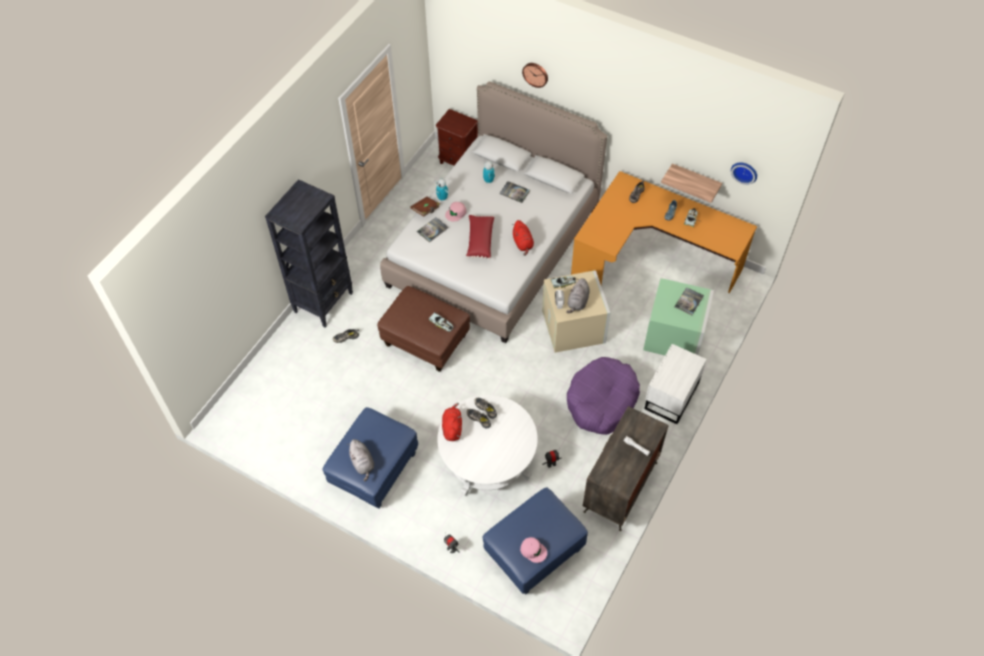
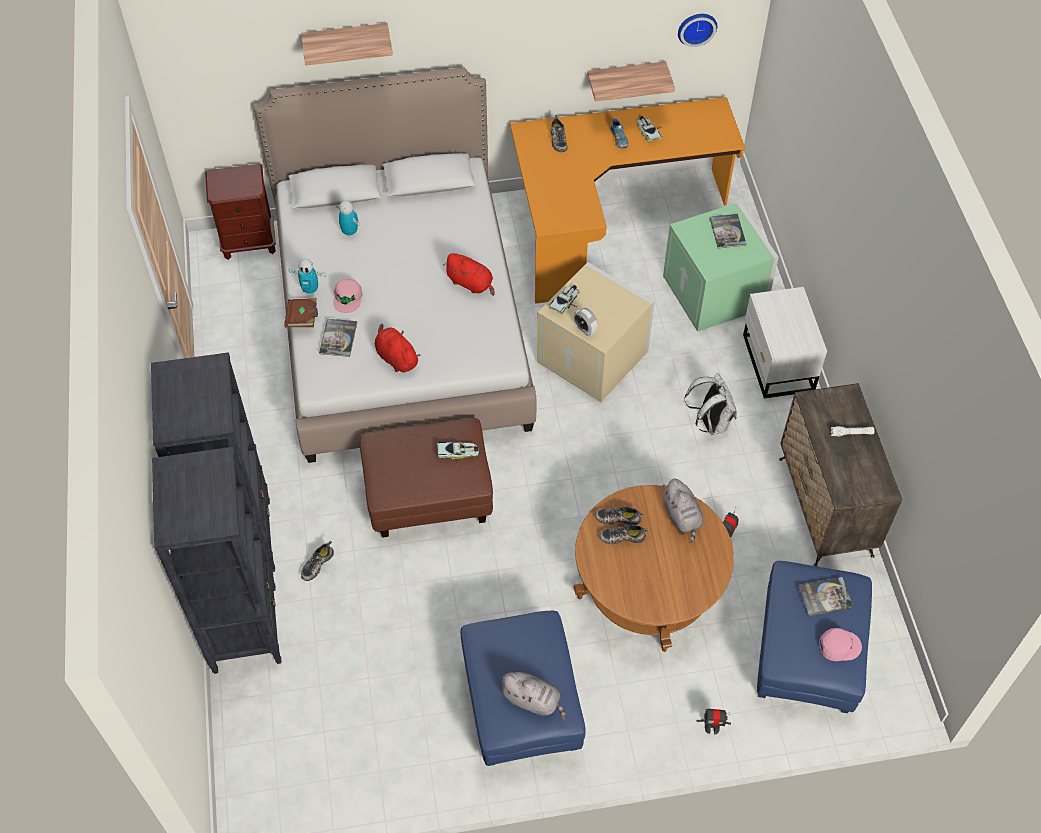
camera: 40 degrees left, 0 degrees up
(289, 344) = (245, 628): none -> black bookcase
(452, 427) = (600, 571): red plush toy -> red plush toy (396, 358)
(479, 241) = (413, 314): red pillow -> none
(488, 459) = (648, 587): white coffee table -> brown coffee table
(514, 192) = (398, 227): book -> book (825, 597)
(535, 74) = (346, 41): wall clock -> shelf
(578, 302) = (605, 313): grey plush toy -> grey plush toy (682, 517)
(602, 401) = (710, 422): purple dog bed -> white backpack

